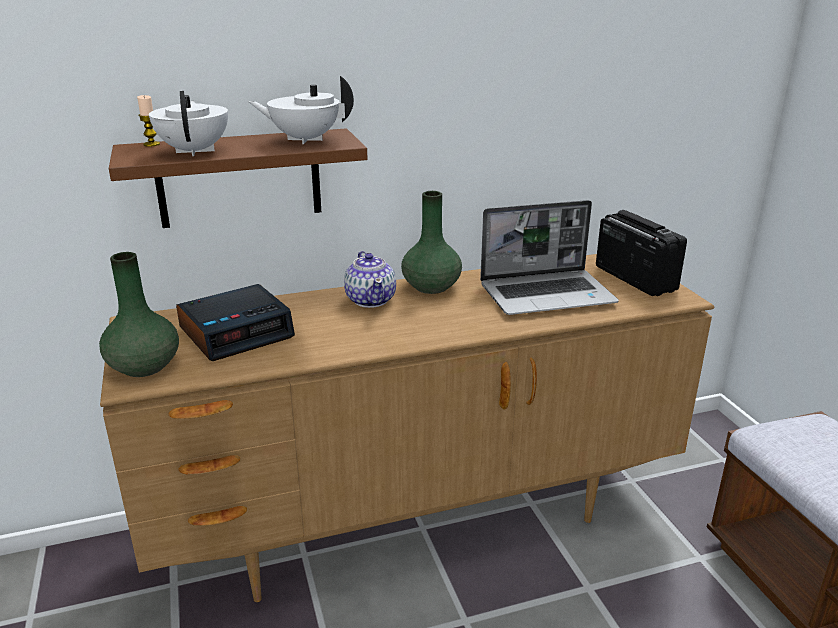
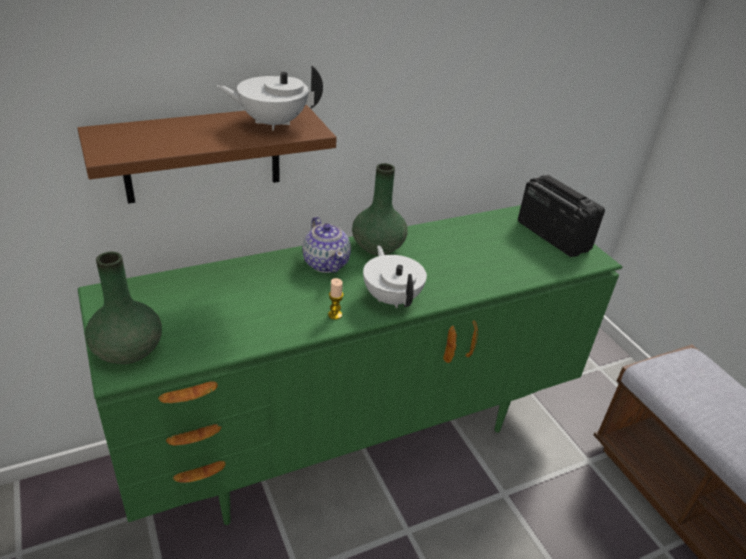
camera: 10 degrees left, 10 degrees up
(151, 144) = (118, 128): candle -> candle (335, 315)
(195, 151) = (168, 141): white teapot -> white teapot (392, 298)
(237, 332) = (209, 305): alarm clock -> none
(417, 524) = (356, 440): brown dresser -> green dresser
(548, 294) = (482, 255): laptop -> none

